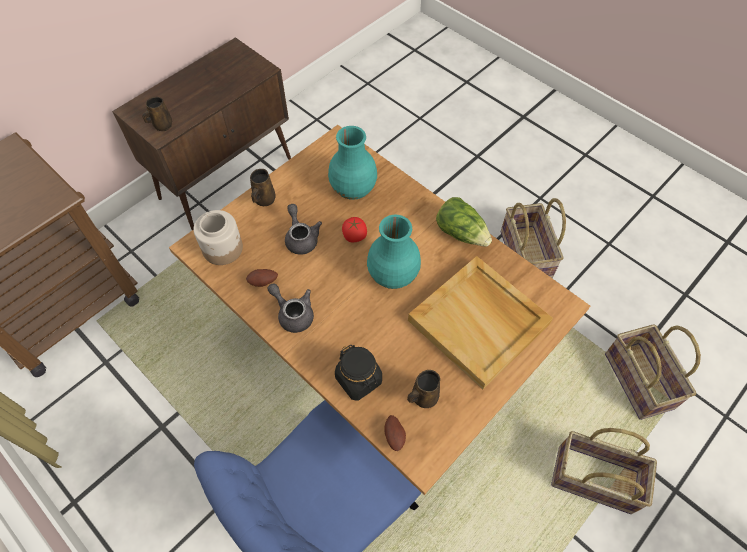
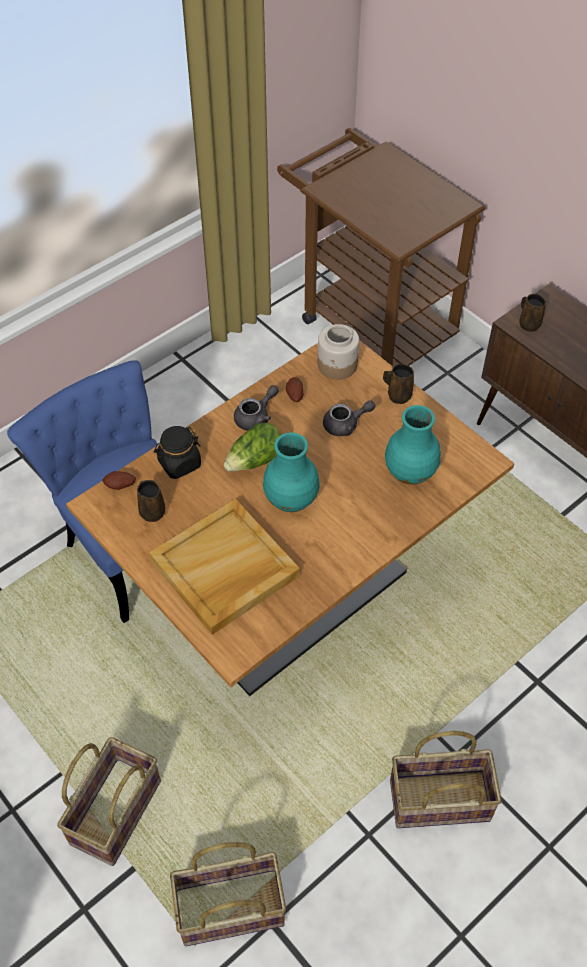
camera: 95 degrees right, 5 degrees down
(354, 236) = (345, 469): tomato -> none
(461, 233) = (342, 569): lettuce -> lettuce (255, 460)

